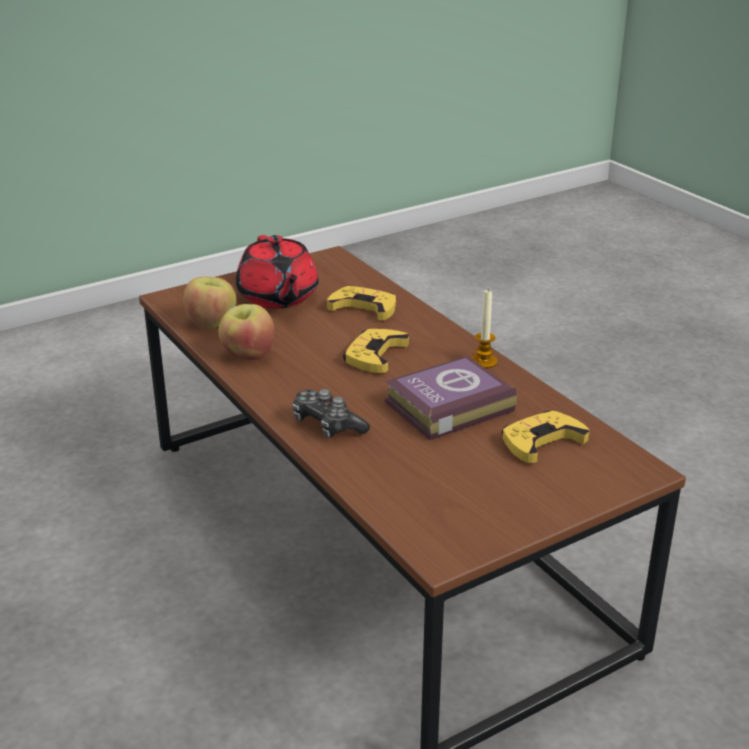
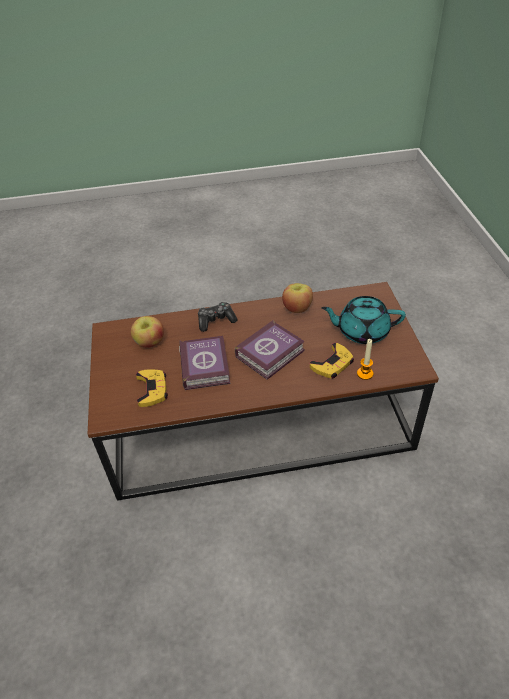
camera: 115 degrees right, 15 degrees up
(211, 323) = (339, 301): apple -> apple (150, 343)
(278, 297) = (362, 331): red teapot -> turquoise teapot
(375, 355) = (272, 353): yellow game controller -> book
(483, 362) = (240, 396): candle -> candle (365, 373)

